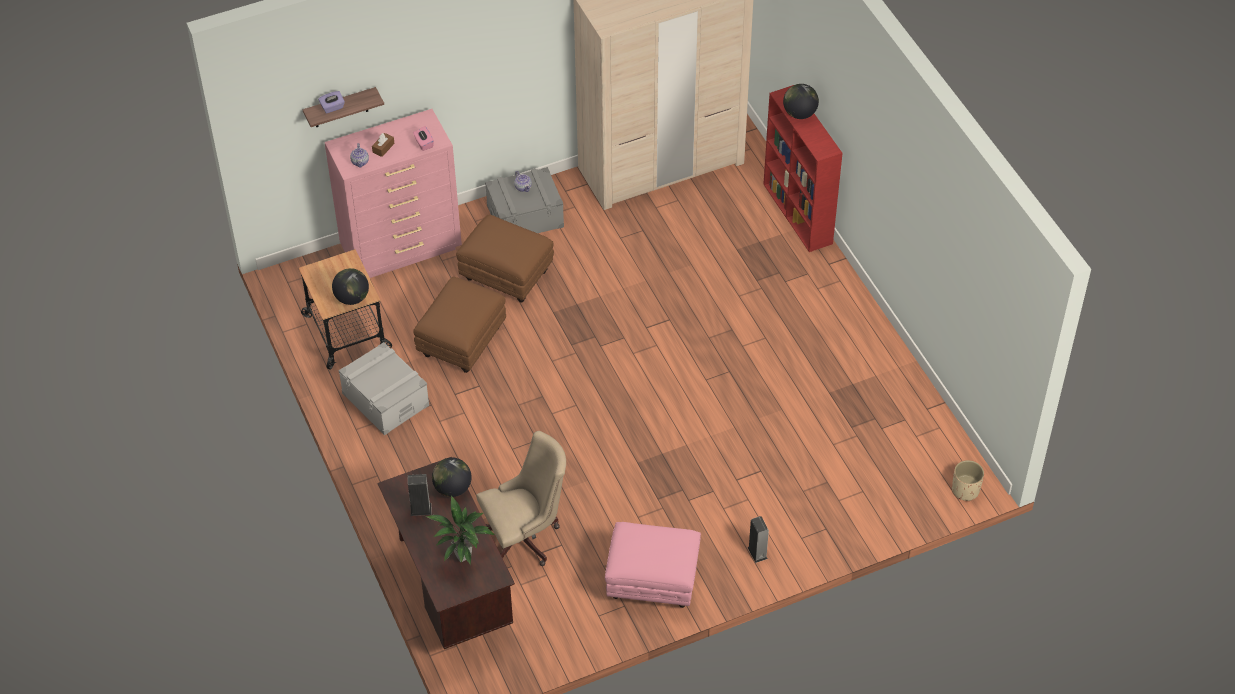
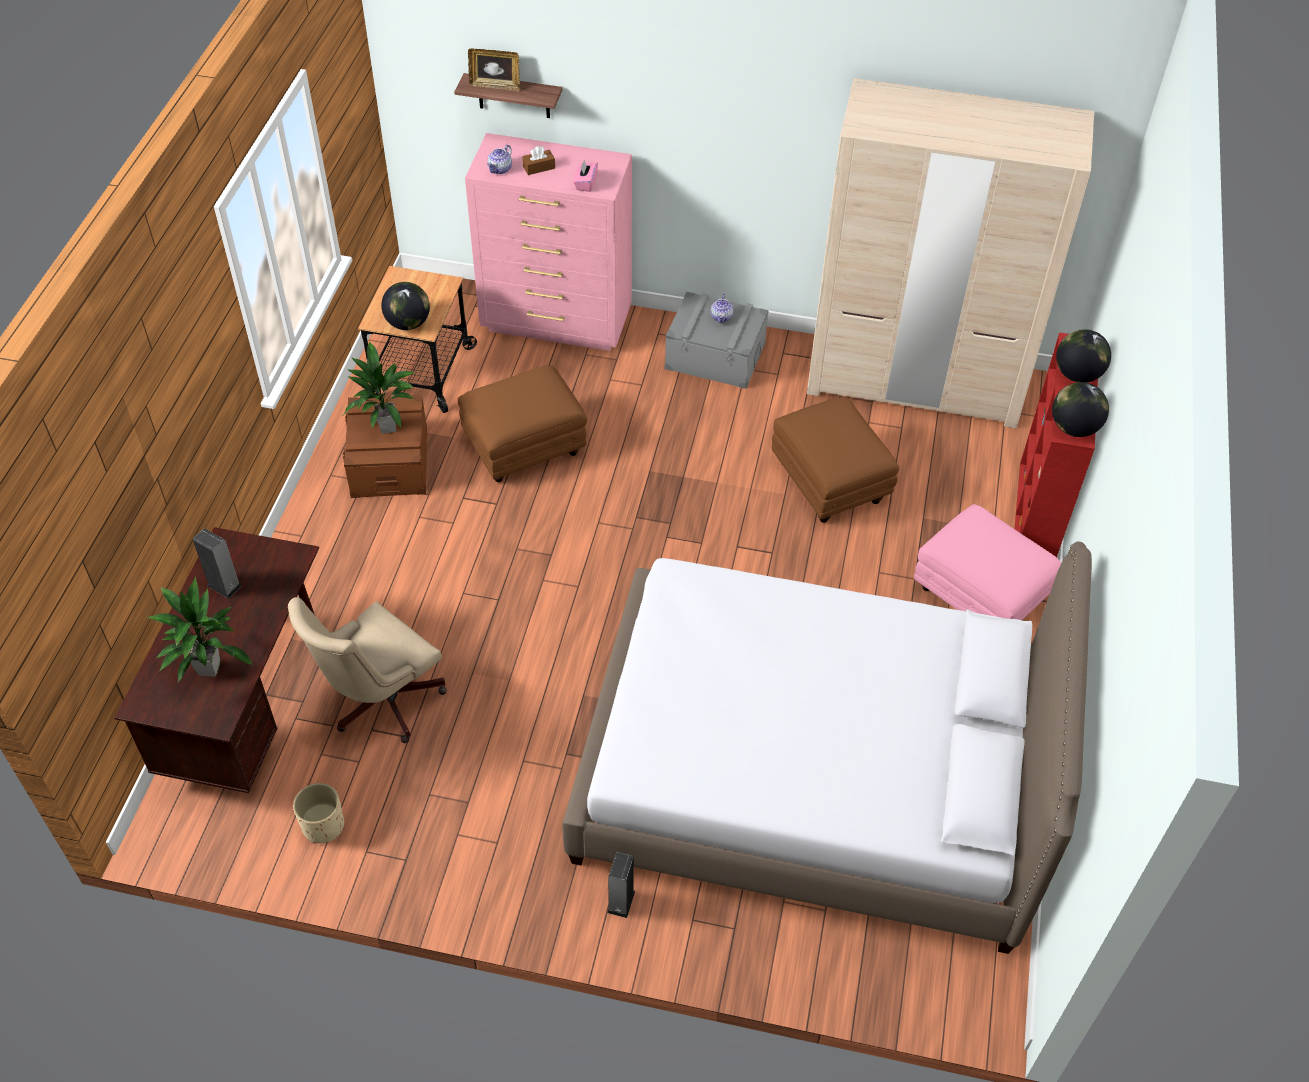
camera: 35 degrees right, 0 degrees up
(332, 107) = (495, 85): purple tissue box -> picture frame
(383, 373) = (388, 427): none -> potted plant
(385, 399) = (389, 462): grey storage box -> brown storage box
(452, 488) = (281, 583): globe -> globe (1074, 428)
(507, 276) = (637, 406): brown ottoman -> brown ottoman (830, 483)
(525, 537) = (379, 702): beige office chair -> beige office chair turned 120 degrees clockwise
(653, 581) = (467, 852): pink ottoman -> pink ottoman (981, 597)
(797, 427) = (812, 773): none -> bed
(965, 490) = (967, 1002): beige planter -> beige planter (323, 826)

